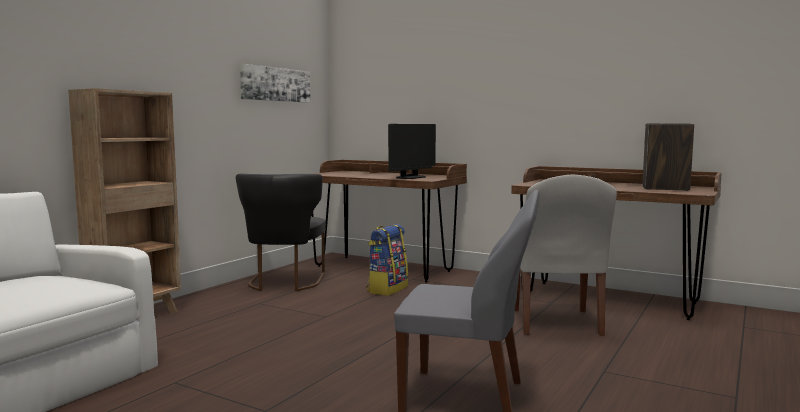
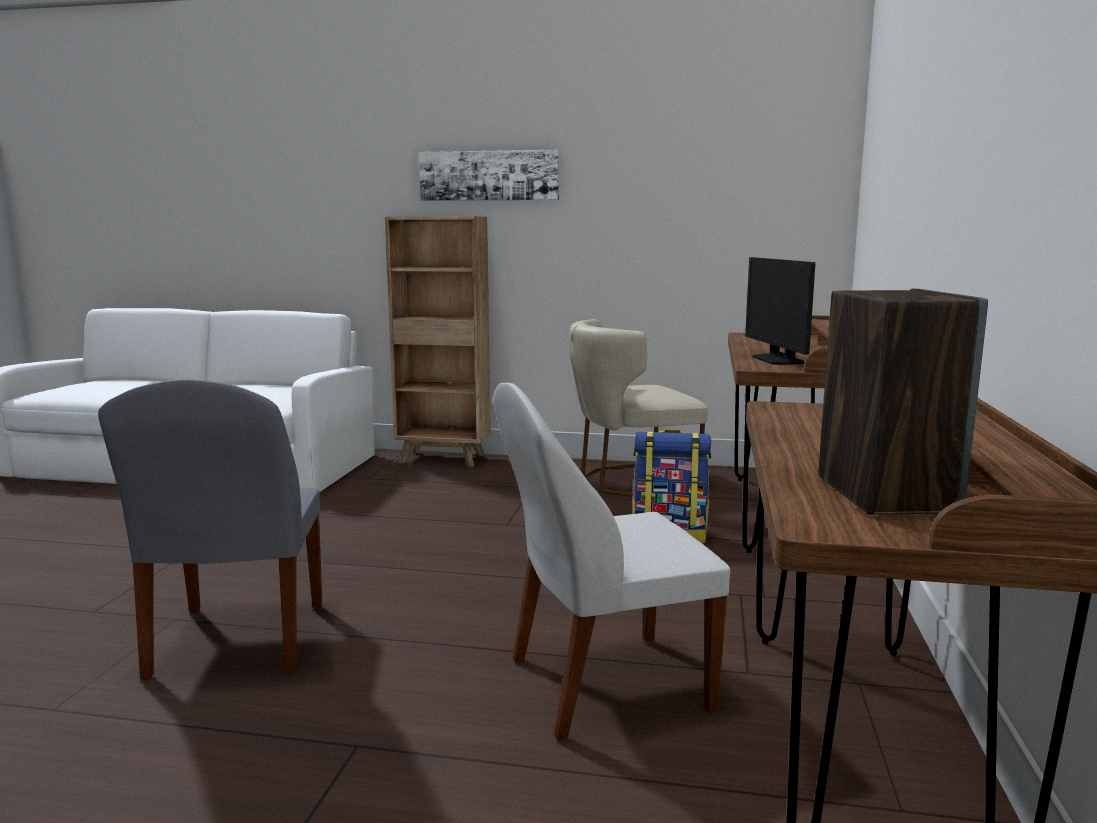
camera: 70 degrees right, 5 degrees up
(275, 84) = (716, 190): picture -> picture (489, 175)
(284, 283) = (629, 481): black chair -> beige chair
(411, 177) = (778, 360): monitor -> monitor turned 60 degrees clockwise

